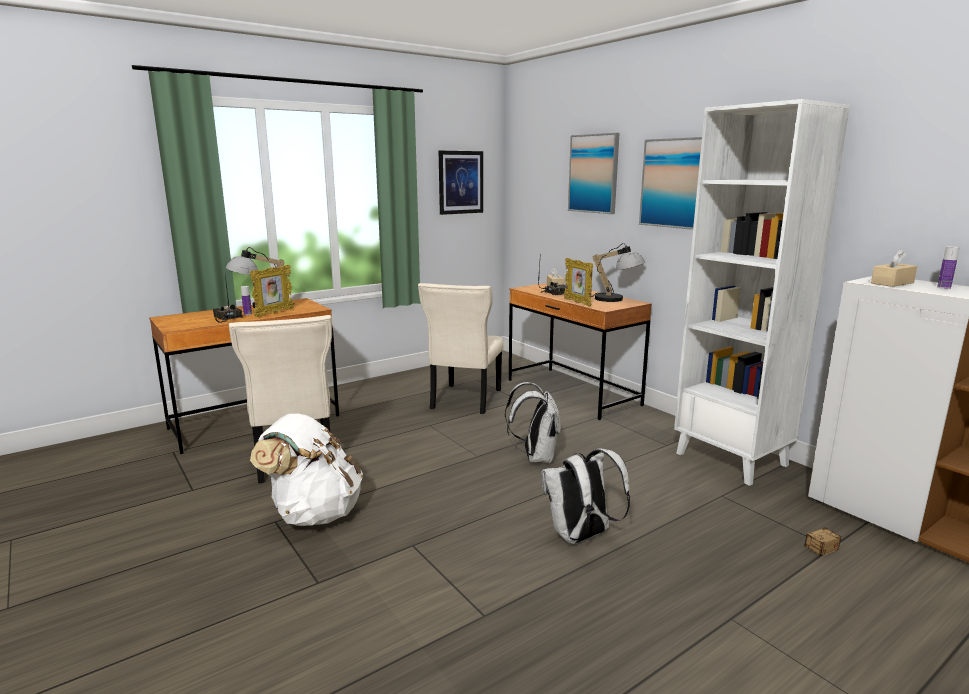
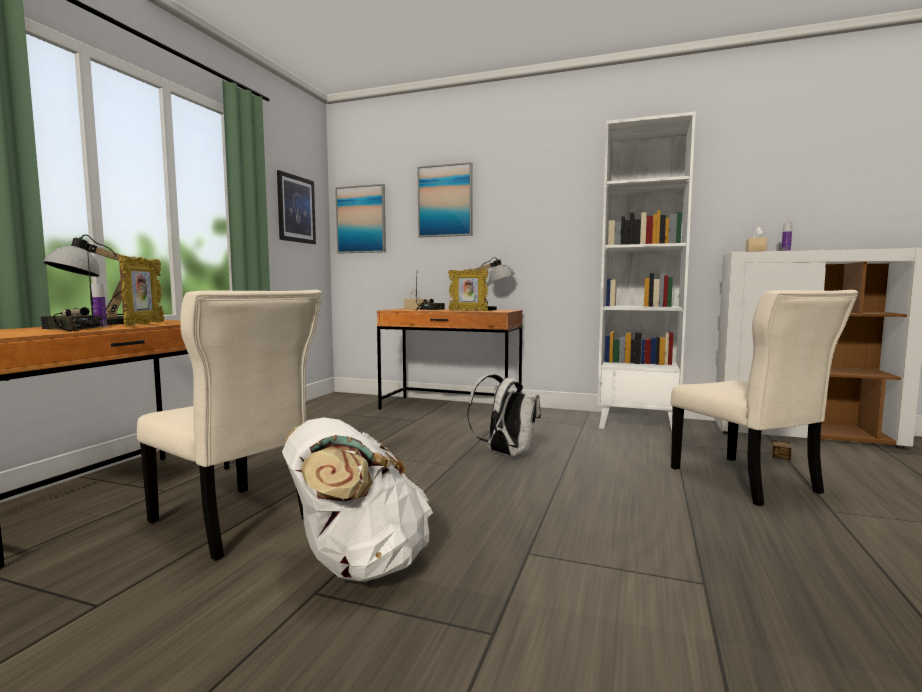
camera: 35 degrees left, 10 degrees down
(464, 400) = (361, 429): beige chair -> beige chair (747, 482)
(581, 537) = (647, 496): white backpack -> none
(672, 183) = (533, 203): picture -> picture (361, 219)

